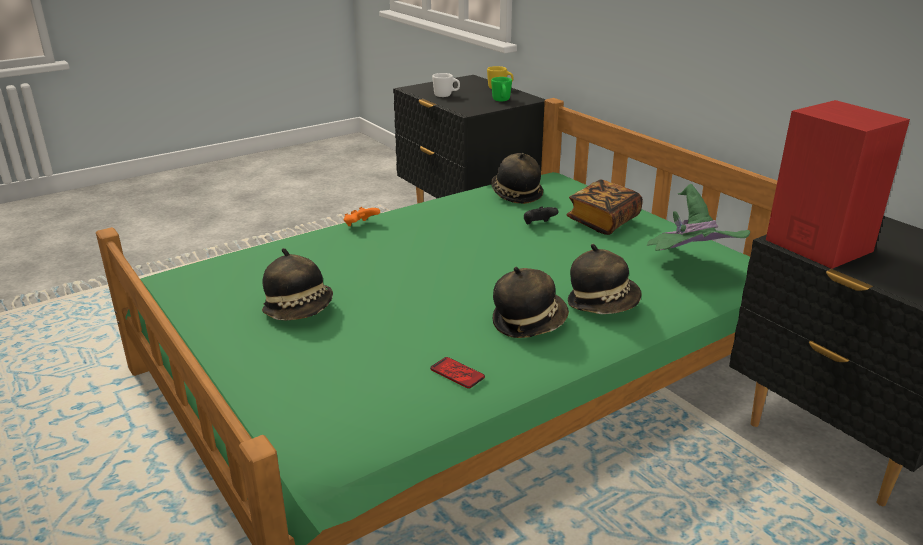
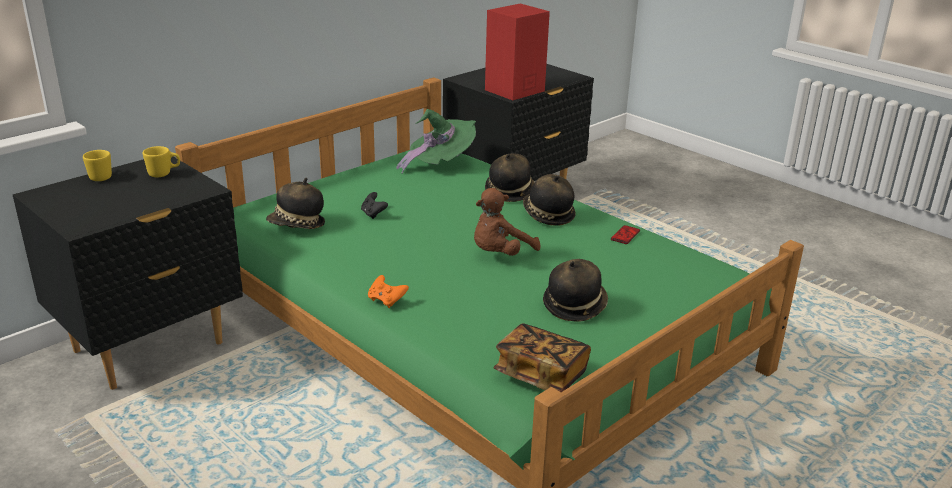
camera: 100 degrees left, 0 degrees up
(430, 281) = (500, 254): none -> brown plush toy
(446, 95) = (128, 204): white mug -> none
(501, 101) = (164, 174): green mug -> yellow mug
(603, 221) = (362, 189): book -> book (541, 374)

